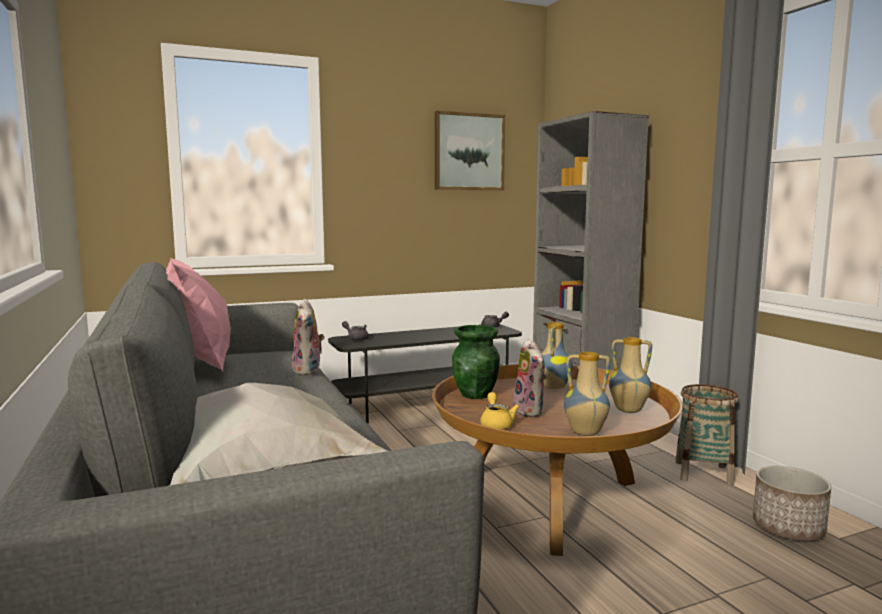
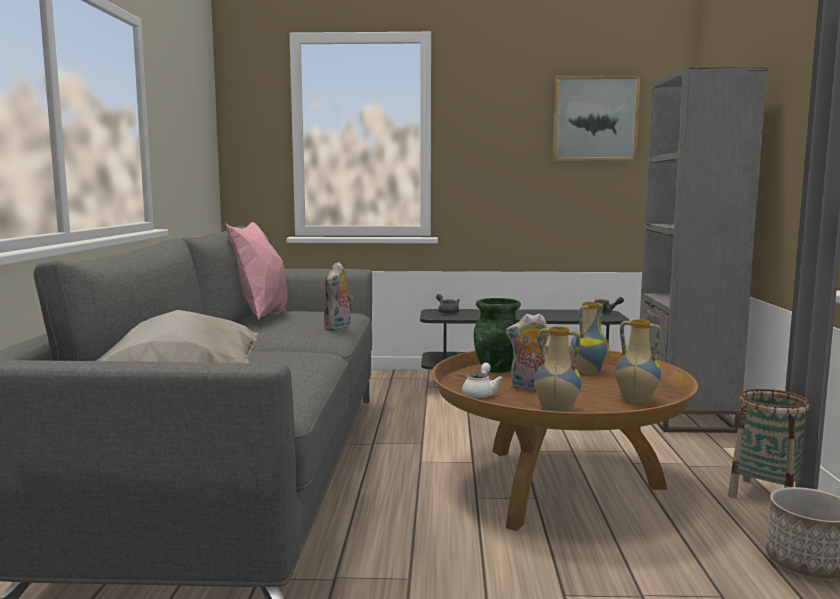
camera: 25 degrees right, 0 degrees up
(496, 424) = (480, 393): yellow teapot -> white teapot
(531, 412) = (529, 388): plush toy -> plush toy turned 90 degrees clockwise

